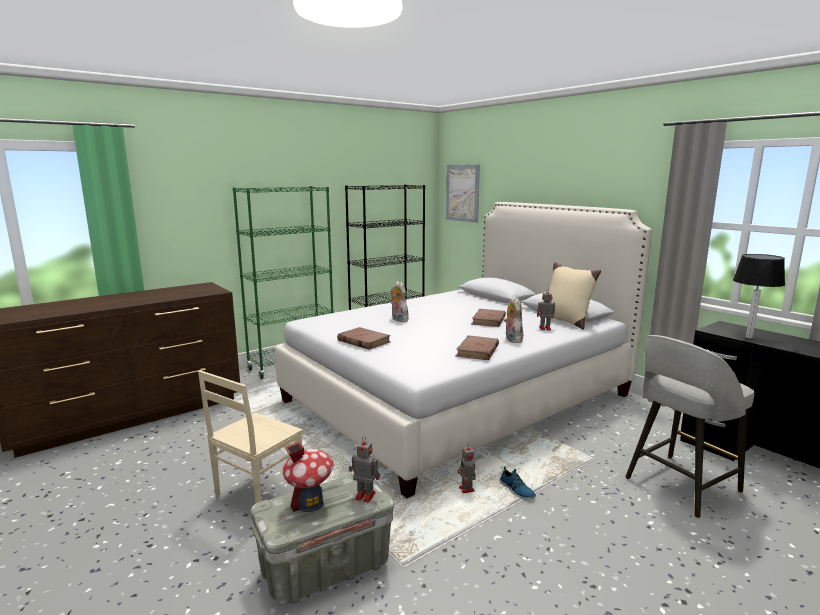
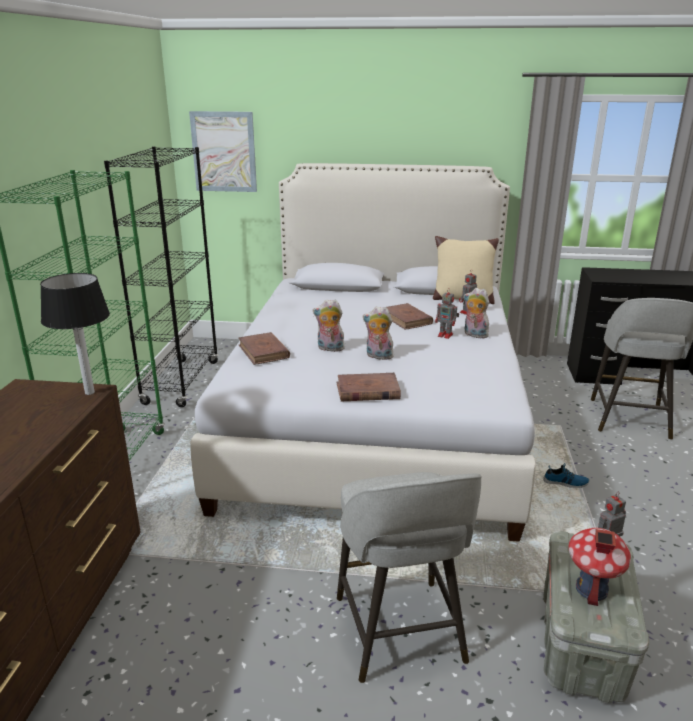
camera: 45 degrees left, 10 degrees up
(258, 494) = (400, 632): beige chair -> grey stool
(416, 331) = (378, 356): none -> plush toy
(467, 491) = (540, 505): toy robot -> toy robot (446, 335)
(477, 351) = (482, 359): brown book -> brown book (263, 351)
(749, 337) = (630, 278): table lamp -> table lamp (90, 392)

